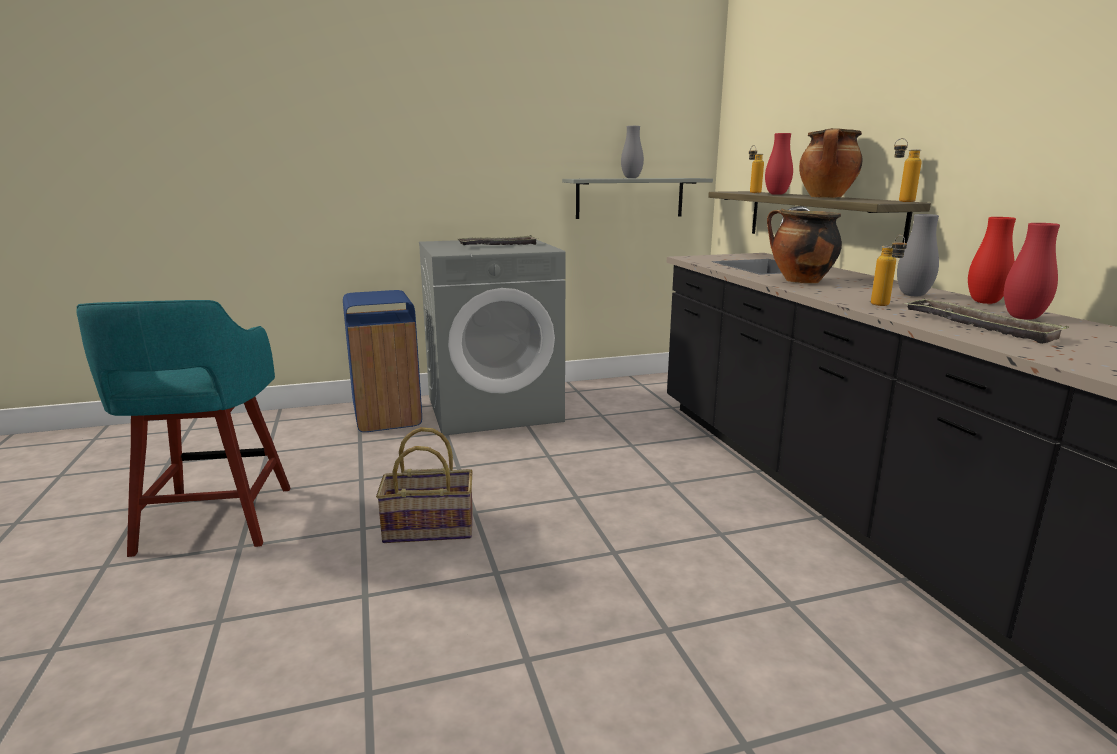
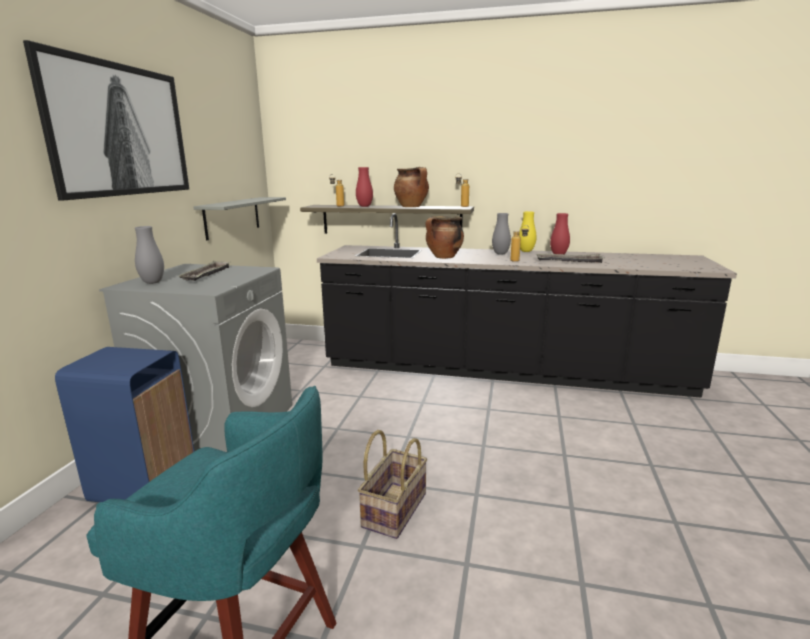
camera: 60 degrees left, 0 degrees up
(473, 97) = (119, 130): none -> picture
(631, 178) = (238, 201): grey vase -> grey vase (152, 282)
(985, 302) = (526, 251): red vase -> yellow vase

